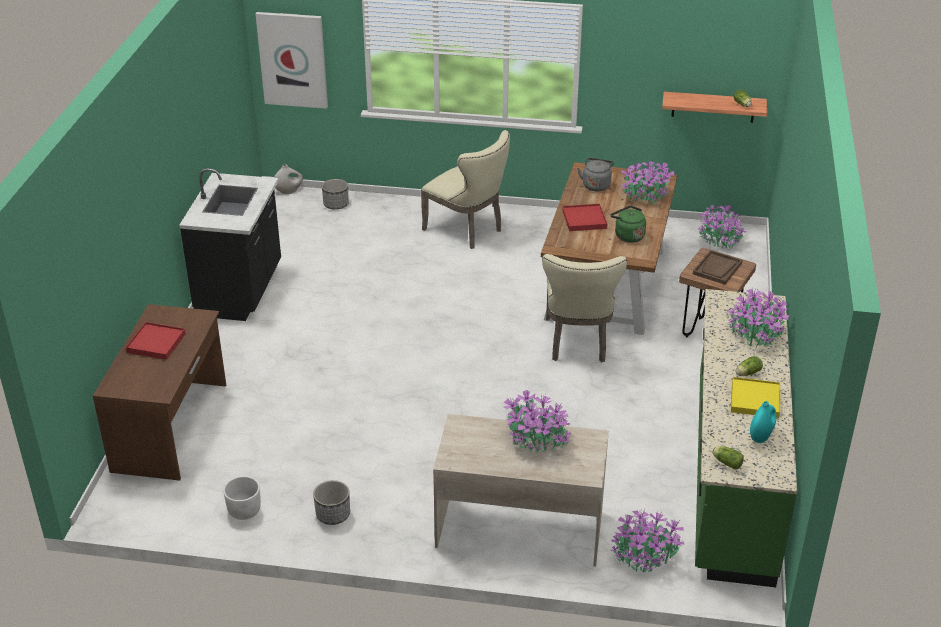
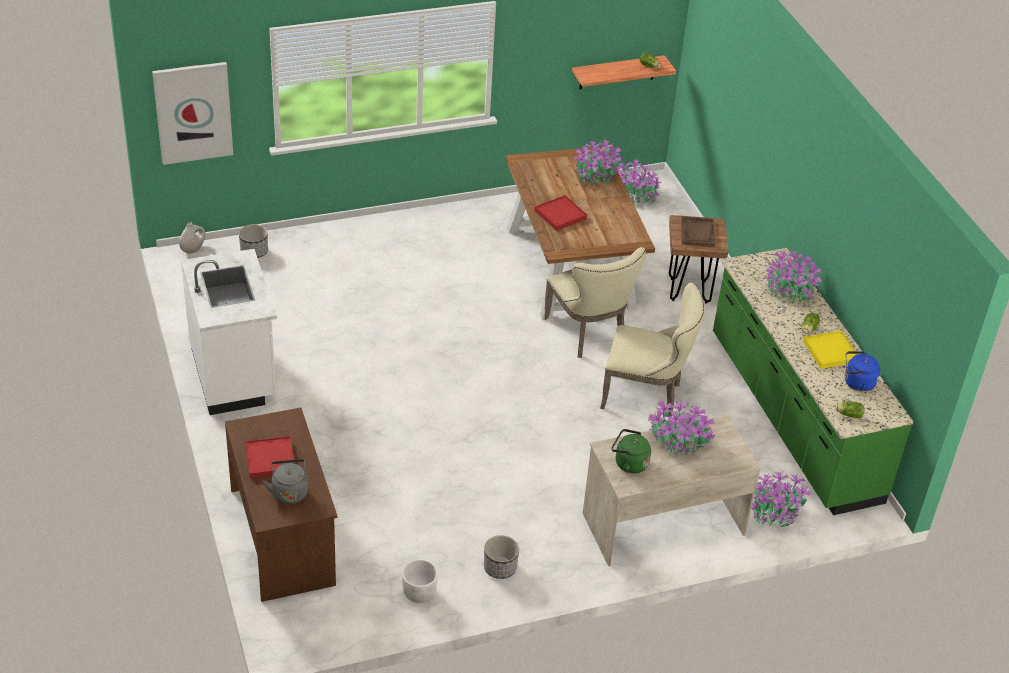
camera: 30 degrees left, 5 degrees up
(241, 291) = (235, 374): black counter -> white counter
(467, 230) = (405, 246): beige chair -> beige chair (646, 395)
(596, 185) = (543, 175): grey kettle -> grey kettle (289, 492)
(627, 236) = (609, 222): green kettle -> green kettle (629, 463)
(760, 436) = (857, 383): turquoise vase -> blue kettle

